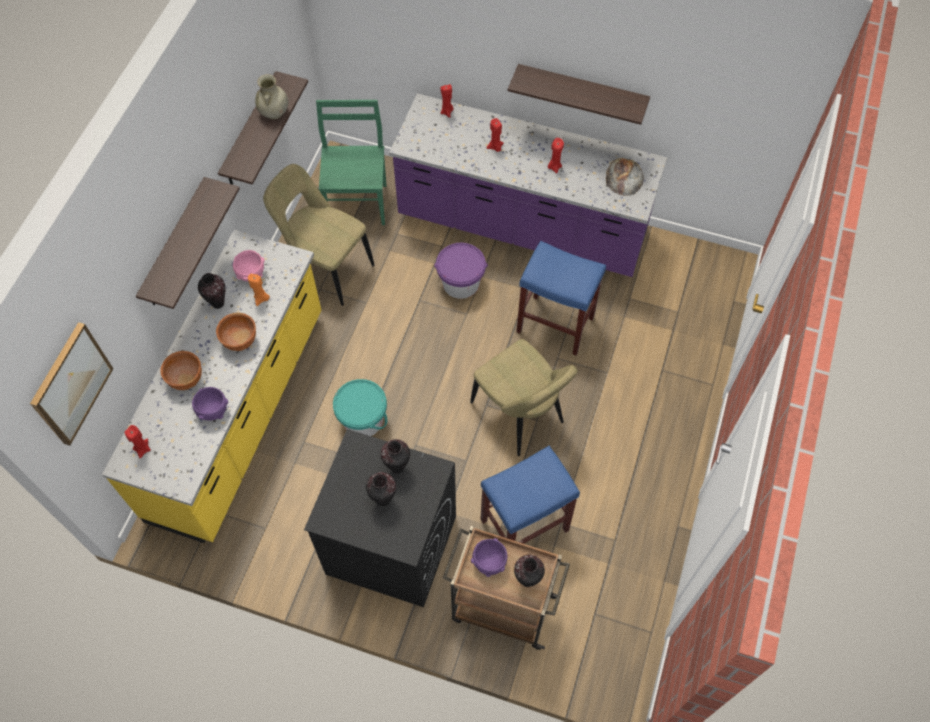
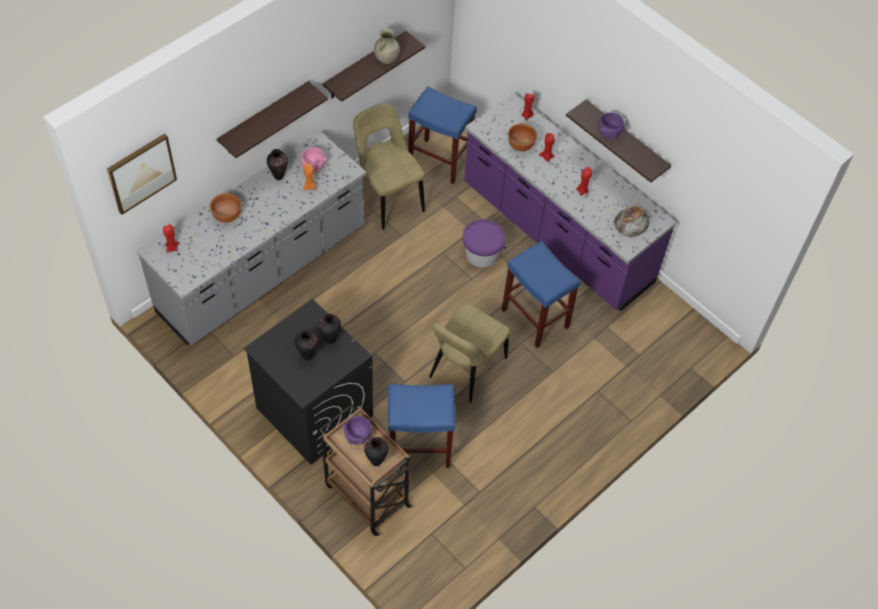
camera: 25 degrees right, 5 degrees down
(213, 411) = (232, 245): purple bowl -> purple bowl (609, 133)
(239, 341) = (278, 208): brown bowl -> brown bowl (520, 146)
(240, 415) = (262, 272): yellow counter -> grey counter
(357, 203) = (440, 161): green chair -> blue stool
(363, 419) = (348, 316): turquoise bucket -> none
(520, 416) = (465, 370): beige chair -> beige chair turned 45 degrees clockwise

